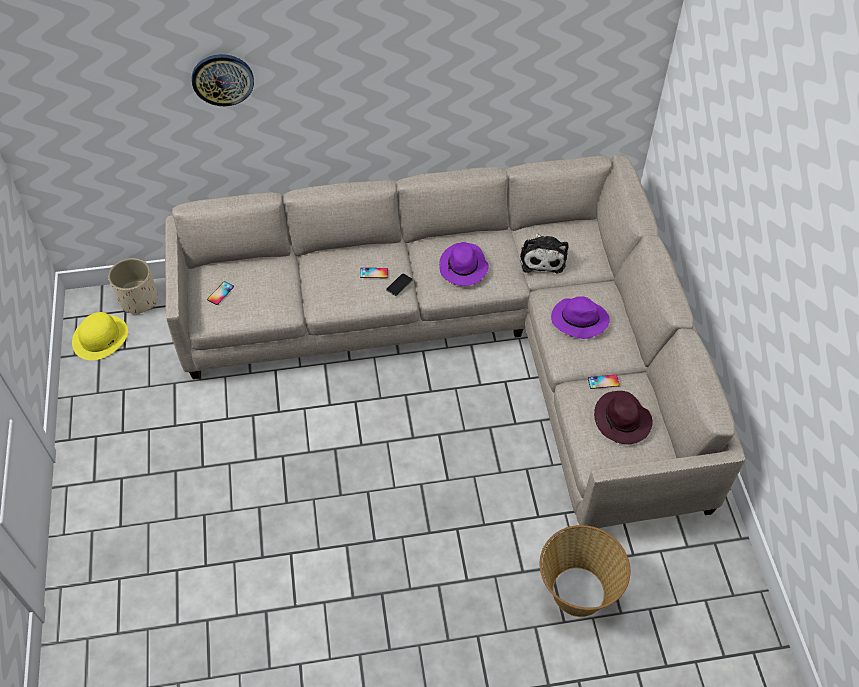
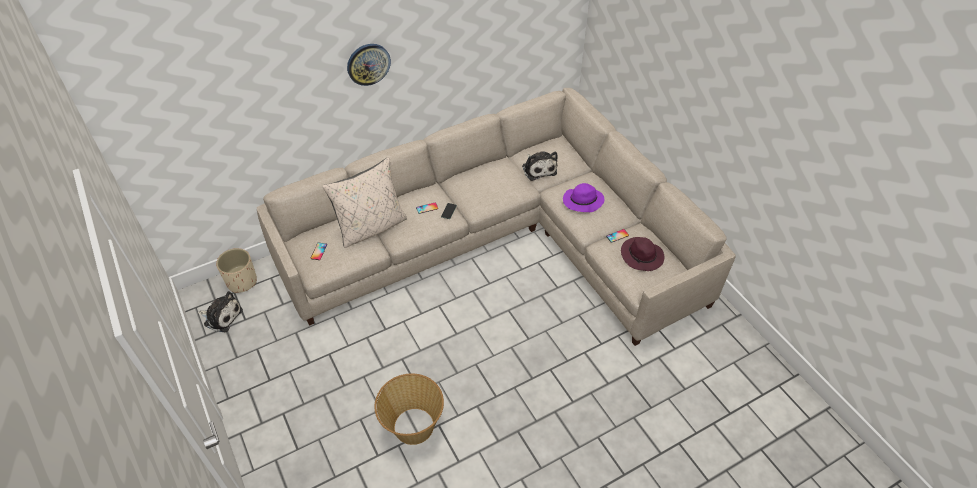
camera: 20 degrees left, 5 degrees down
(100, 337) = (221, 316): yellow hat -> plush toy
(222, 79) = (290, 84): wall clock -> wall clock (368, 64)
(296, 279) = (371, 227): none -> beige pillow
(463, 267) = (488, 188): purple hat -> none
(577, 591) = (650, 384): basket -> basket (413, 426)

